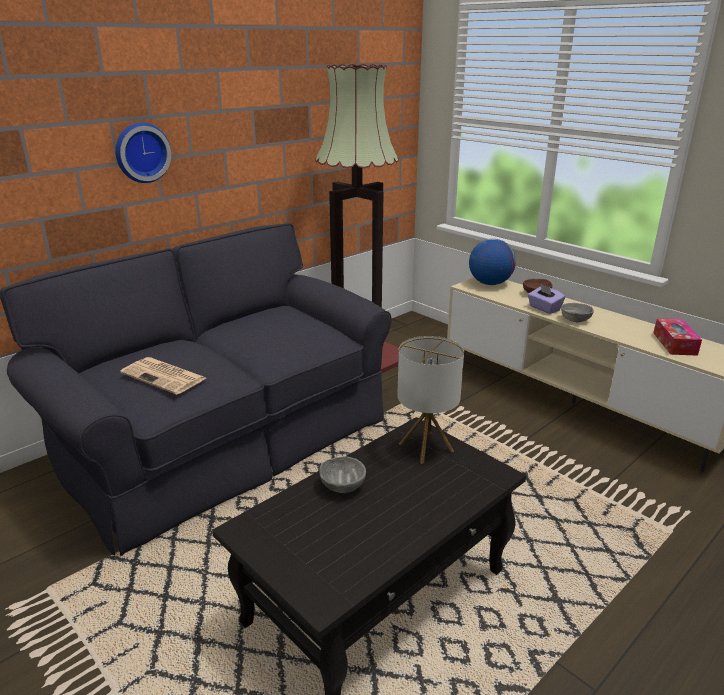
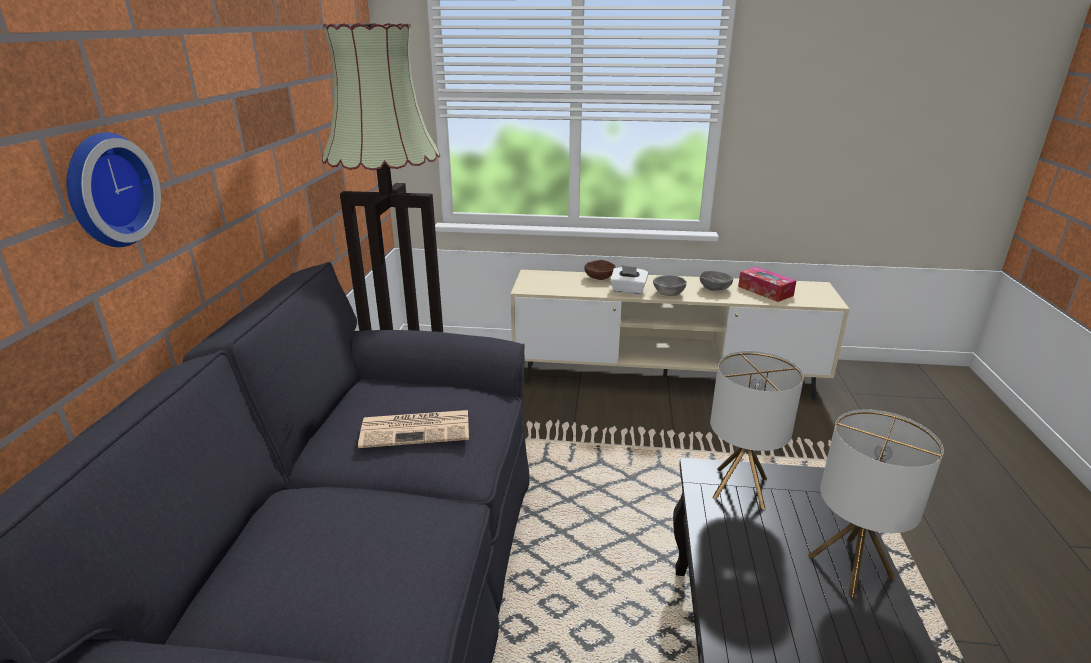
camera: 40 degrees left, 0 degrees up
(165, 376) = (356, 566): newspaper -> newspaper (417, 429)
(342, 486) = (744, 585): grey bowl -> grey bowl (714, 289)
(423, 513) = (851, 566): none -> table lamp
(489, 283) = (543, 279): globe -> none
(544, 308) = (628, 290): purple tissue box -> white tissue box

